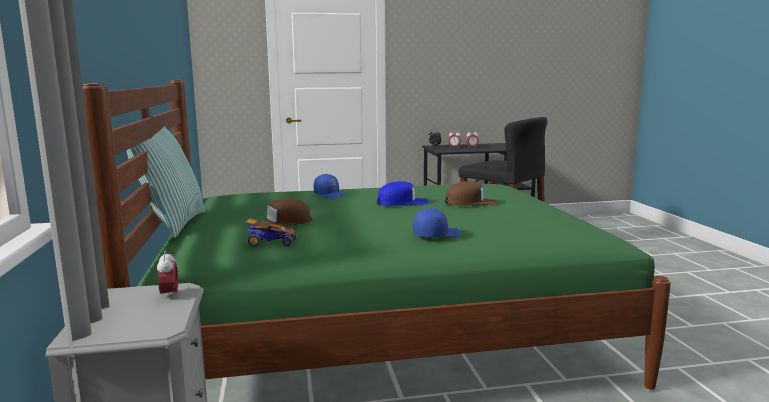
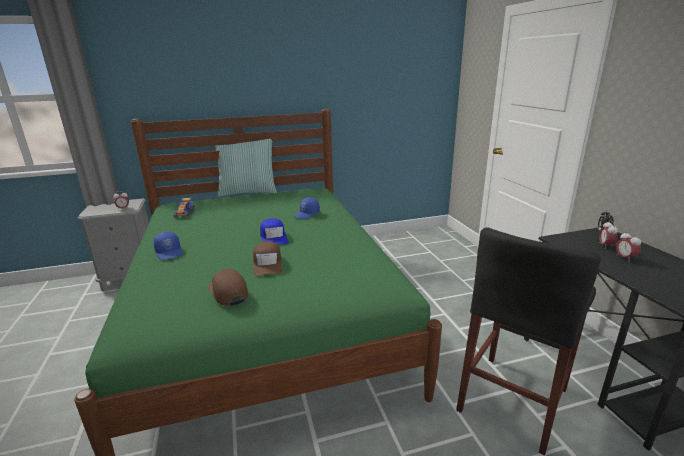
camera: 85 degrees right, 10 degrees up
(282, 223) = (224, 211): brown cap -> brown cap (228, 292)

